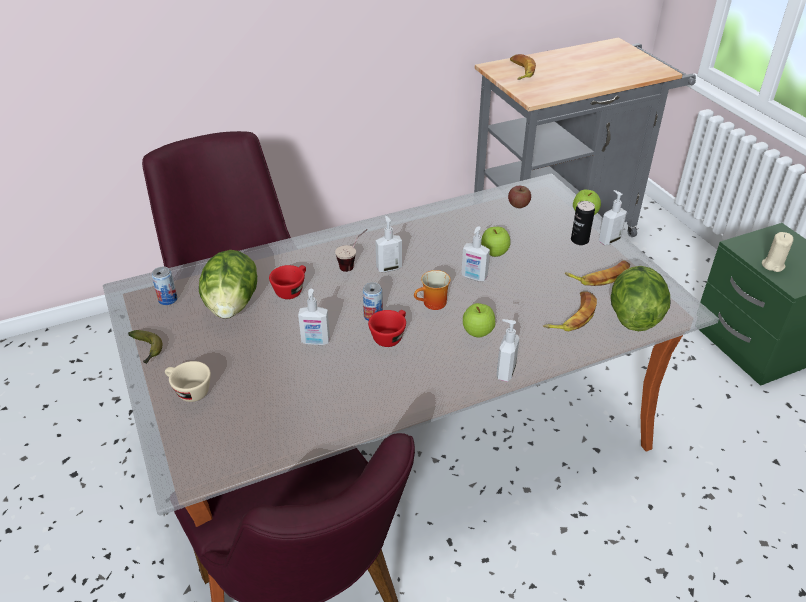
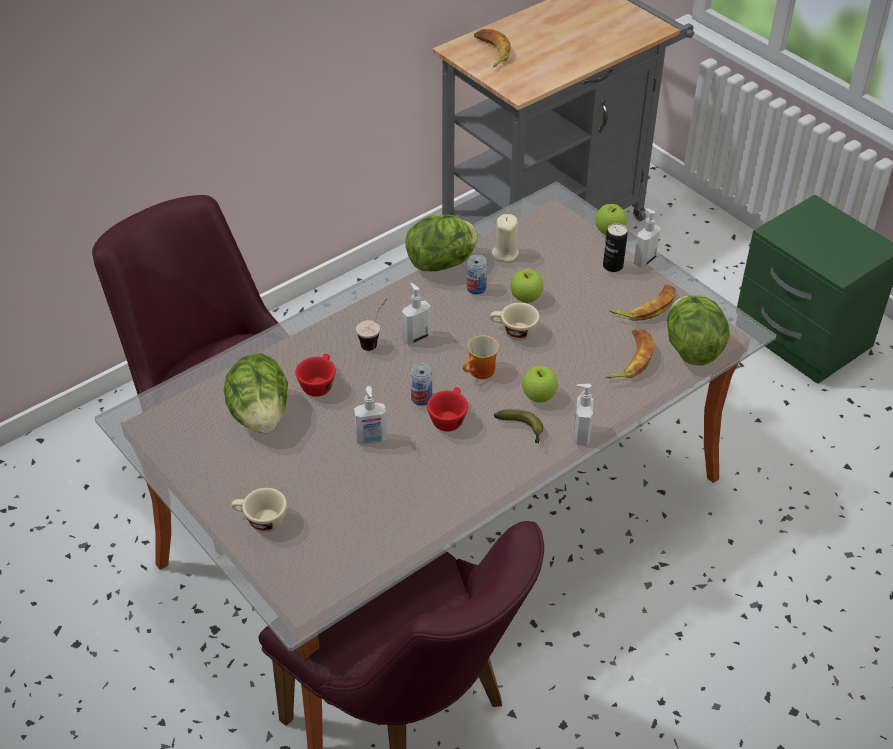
camera: 15 degrees left, 5 degrees up
(147, 350) = (190, 485): banana -> banana (522, 429)
(168, 299) = (182, 421): can -> can (476, 288)
(433, 217) = (442, 263): none -> lettuce
(474, 277) = (513, 332): soap dispenser -> beige cup
(518, 205) = (533, 231): apple -> none
(772, 265) = (814, 251): beige candle -> beige candle (505, 253)

